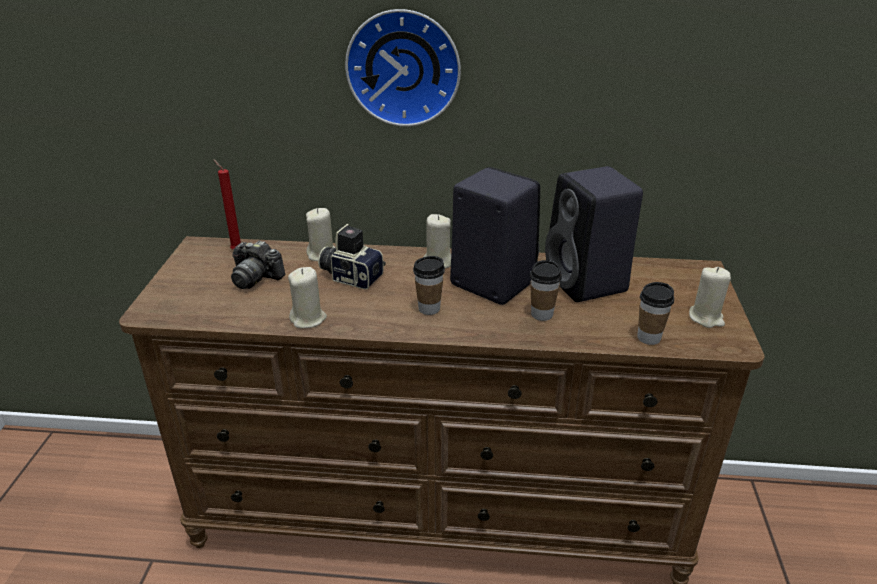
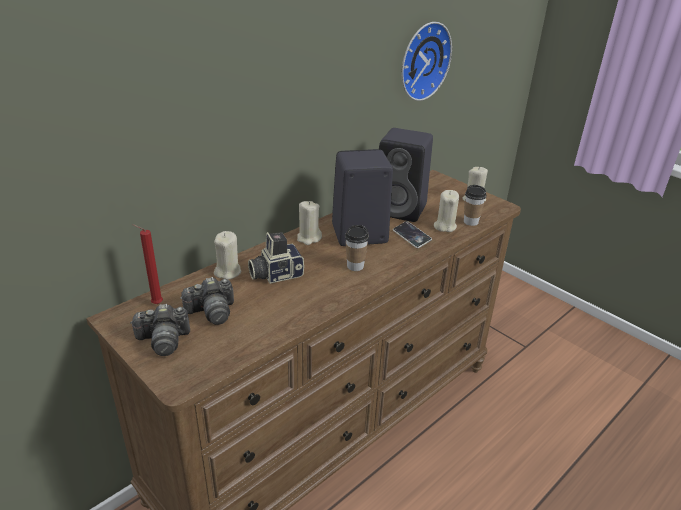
camera: 50 degrees left, 0 degrees up
(194, 278) = (164, 340): none -> camera
(308, 319) = (301, 314): beige candle -> beige candle (444, 226)
(404, 67) = (260, 93): wall clock -> wall clock (422, 60)
(542, 314) = (411, 237): cup -> phone

